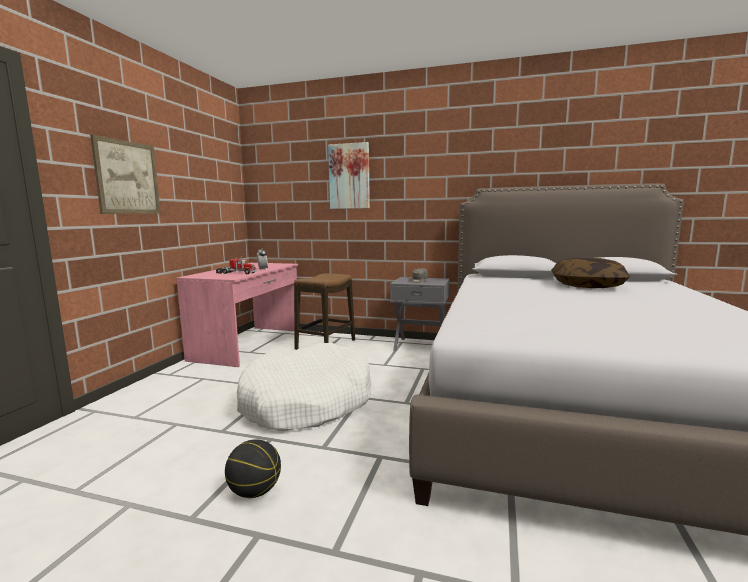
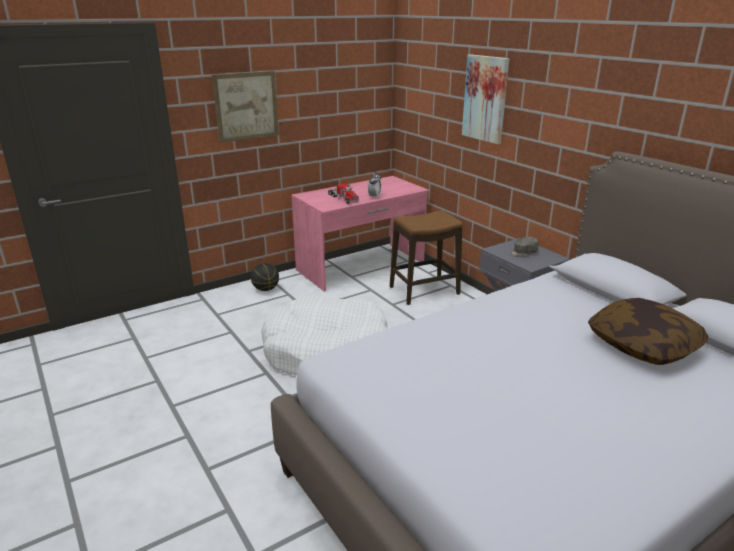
camera: 40 degrees right, 15 degrees up
(255, 491) = (215, 407): basketball -> basketball (266, 289)

